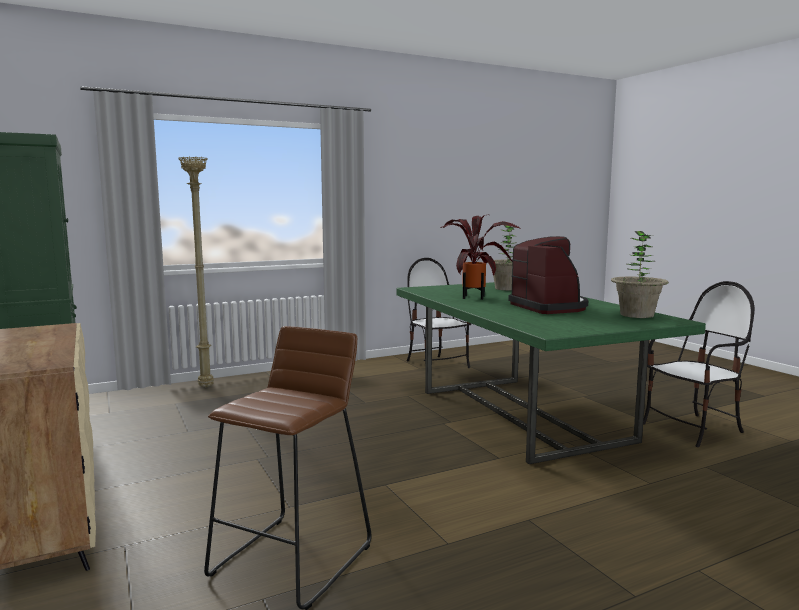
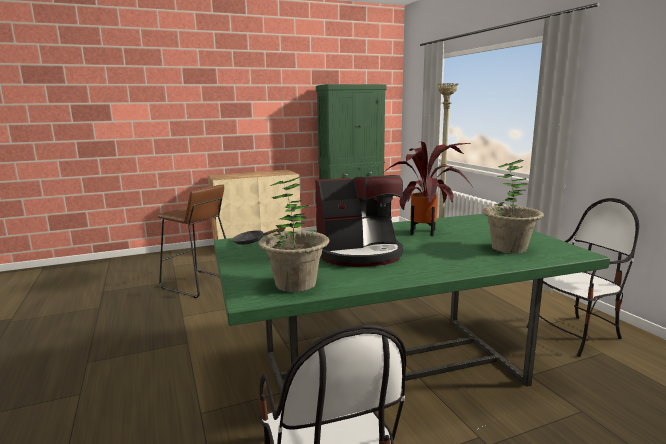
camera: 95 degrees right, 5 degrees up
(541, 328) = (252, 241): none -> black frying pan

